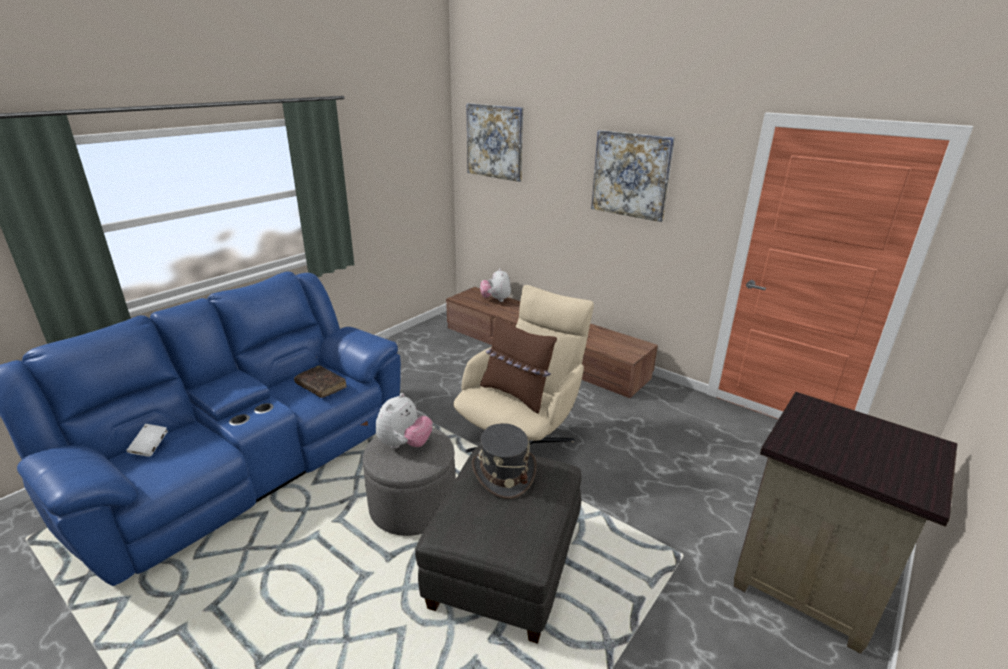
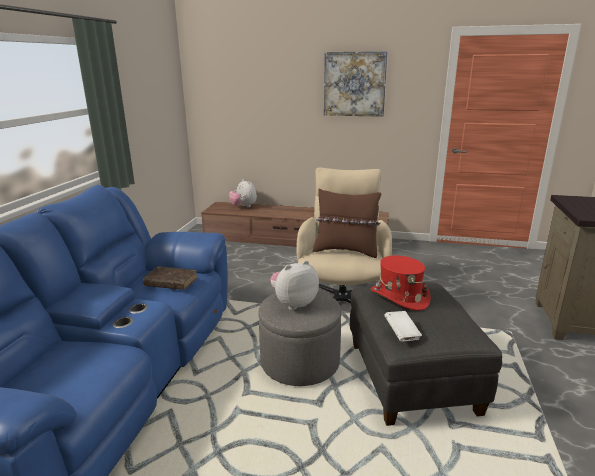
camera: 25 degrees left, 5 degrees down
(150, 447) = (37, 371): white book -> white book (401, 333)
(404, 444) = (293, 303): plush toy -> plush toy turned 120 degrees counterclockwise
(495, 141) = (227, 72): picture -> none
(503, 473) = (399, 297): grey hat -> red hat

